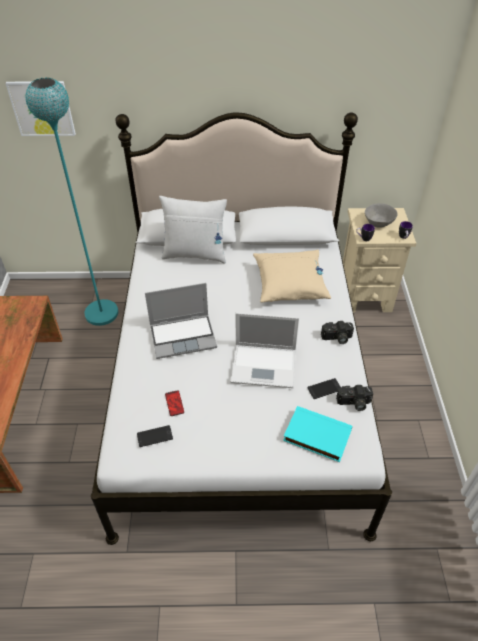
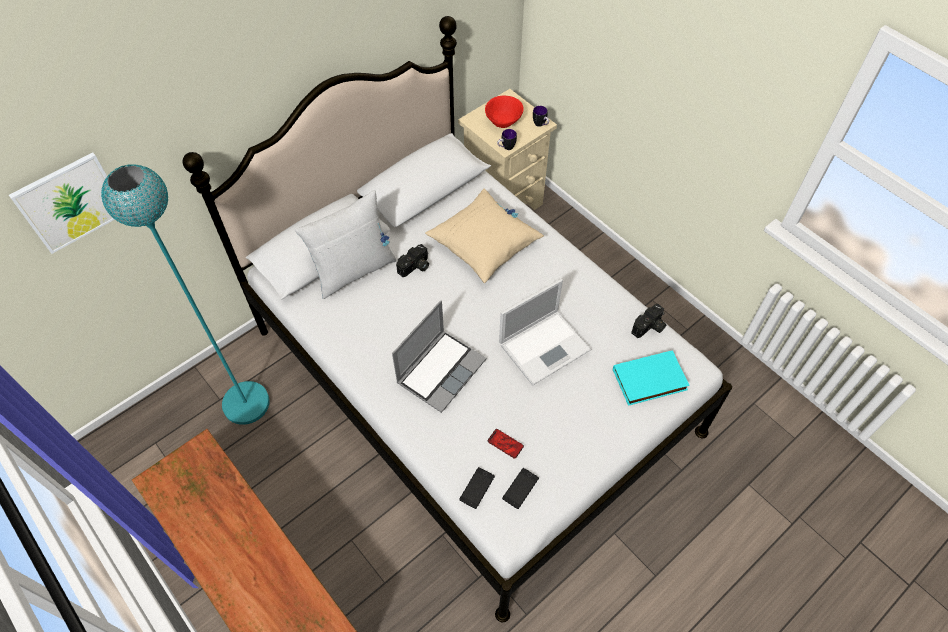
camera: 40 degrees left, 10 degrees up
(324, 389) = (614, 331): phone -> phone (477, 488)
(337, 338) = (578, 273): camera -> camera (415, 267)
(378, 223) = (503, 121): grey bowl -> red bowl

